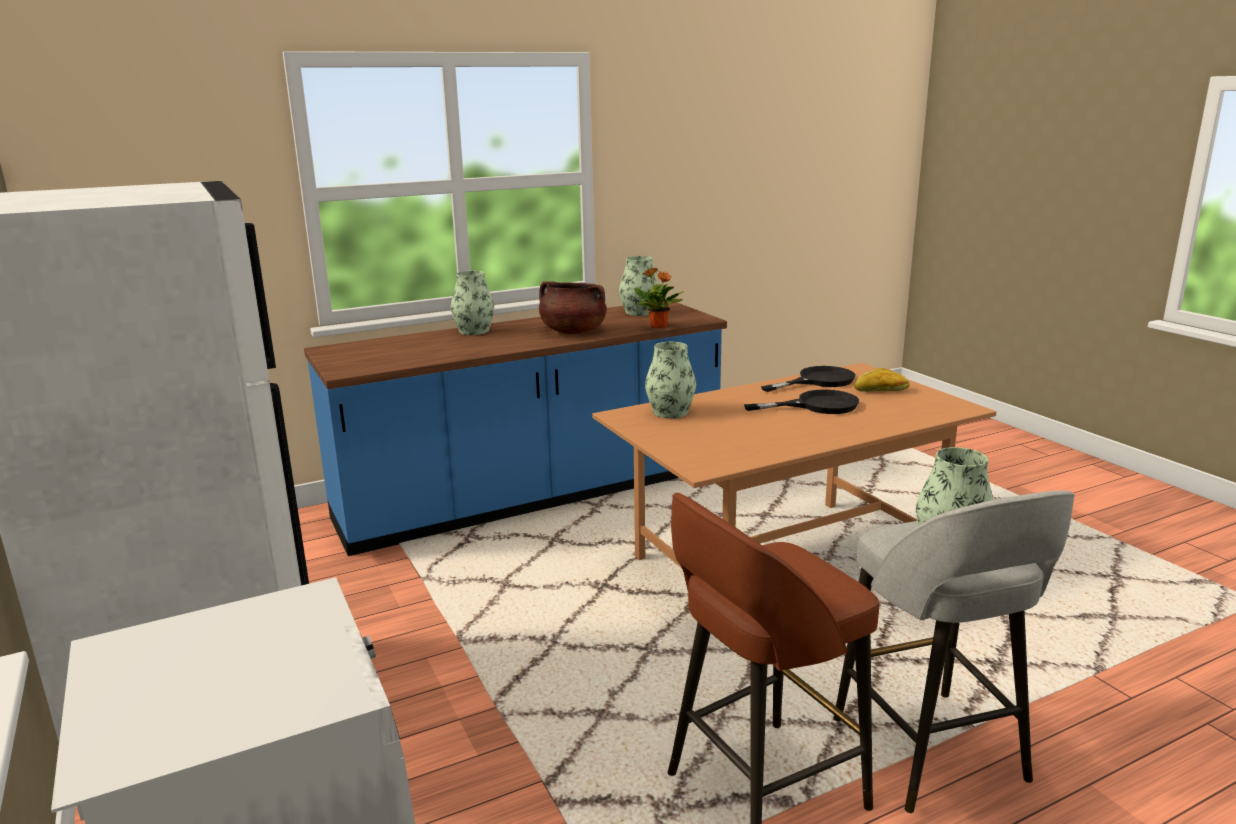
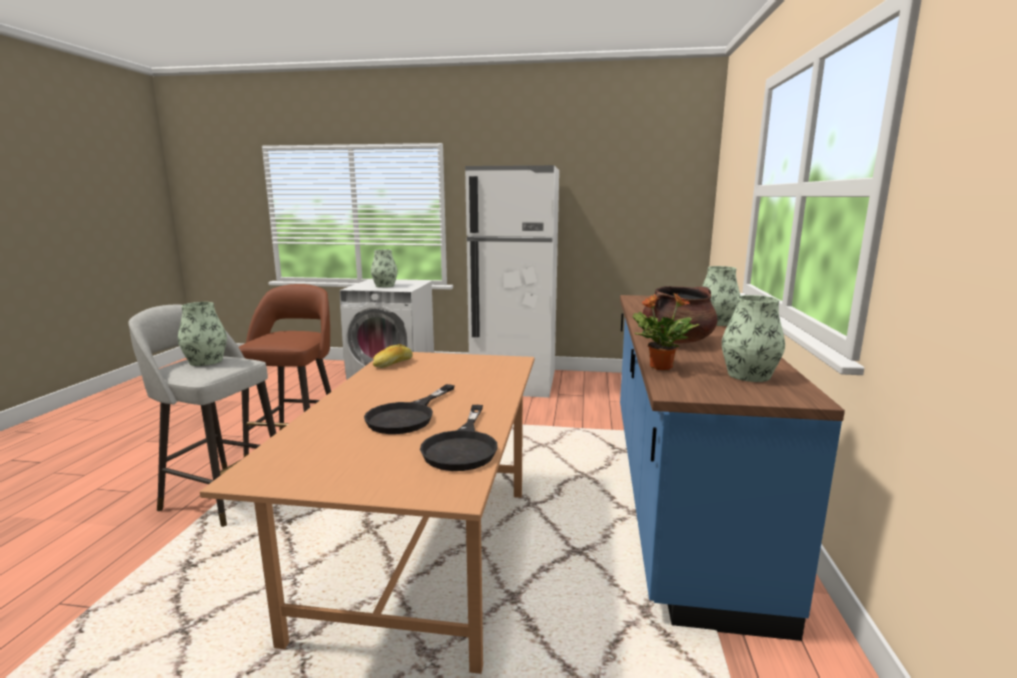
camera: 125 degrees right, 5 degrees down
(670, 412) = (494, 371): vase -> vase (385, 286)
(881, 390) = (374, 463): bread -> bread (393, 364)

